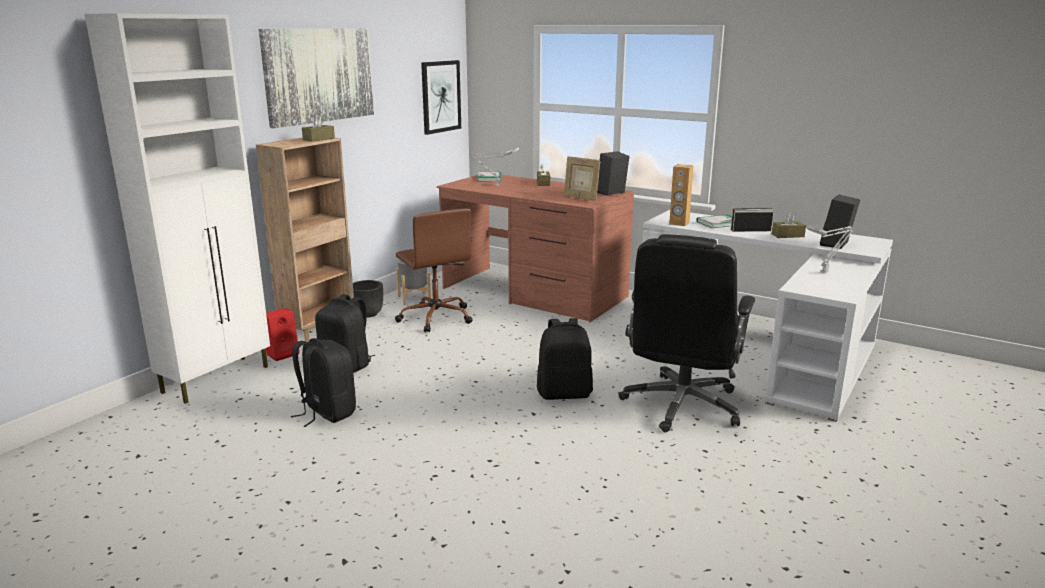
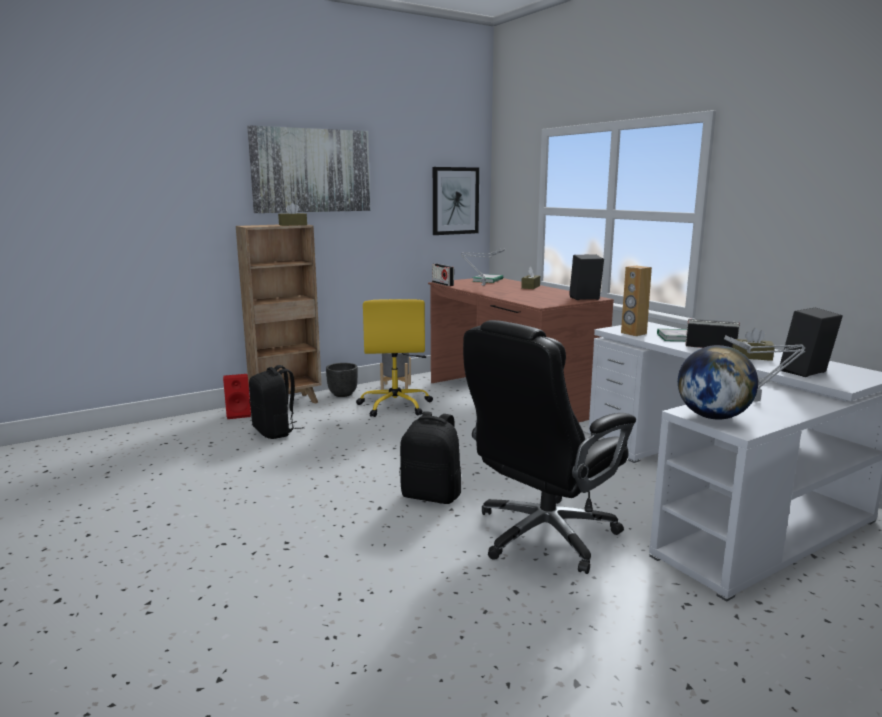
camera: 25 degrees right, 5 degrees down
(217, 379) = (170, 425): white cabinet -> none
(326, 413) = (210, 467): black backpack -> none
(436, 317) = (395, 406): brown office chair -> yellow office chair
(455, 187) = (442, 284): none -> radio
(581, 198) = (544, 300): picture frame -> none
(815, 289) = (712, 417): none -> globe

